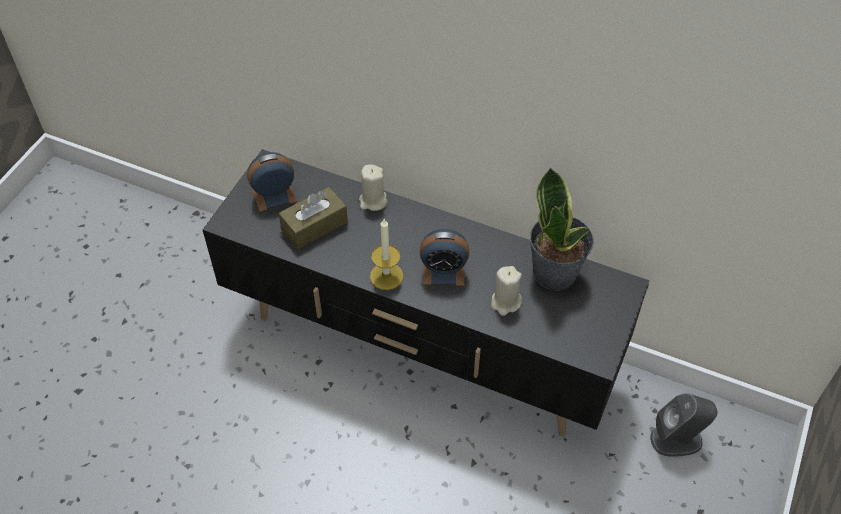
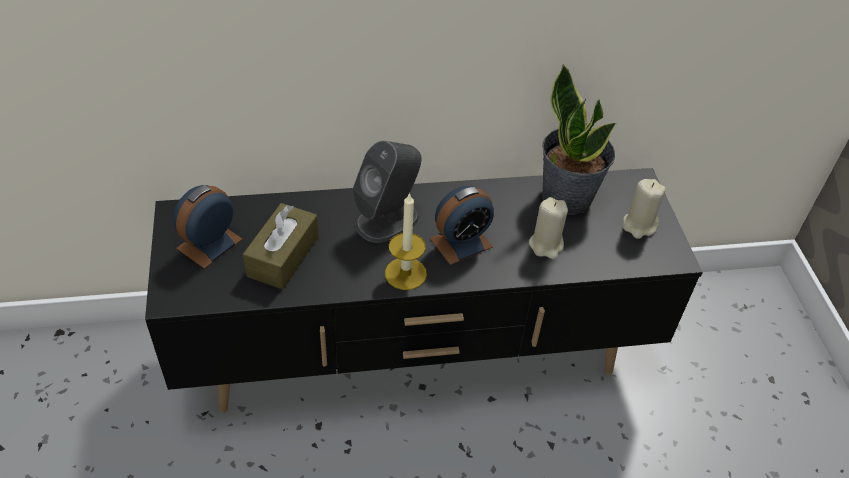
camera: 35 degrees left, 5 degrees down
(373, 201) = (329, 204): beige candle -> beige candle (639, 225)
(677, 439) = (703, 325): grey speaker -> grey speaker (388, 220)

